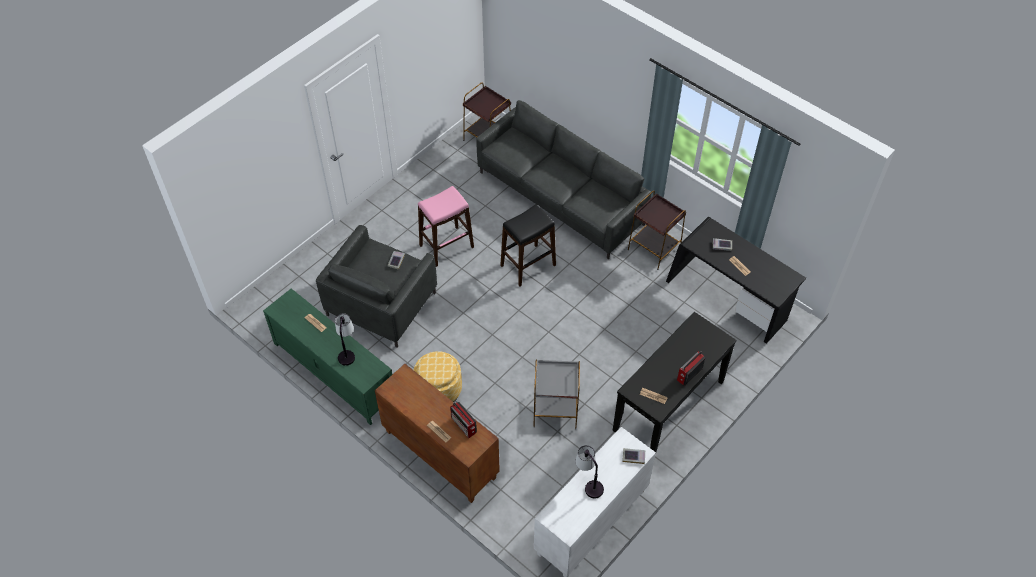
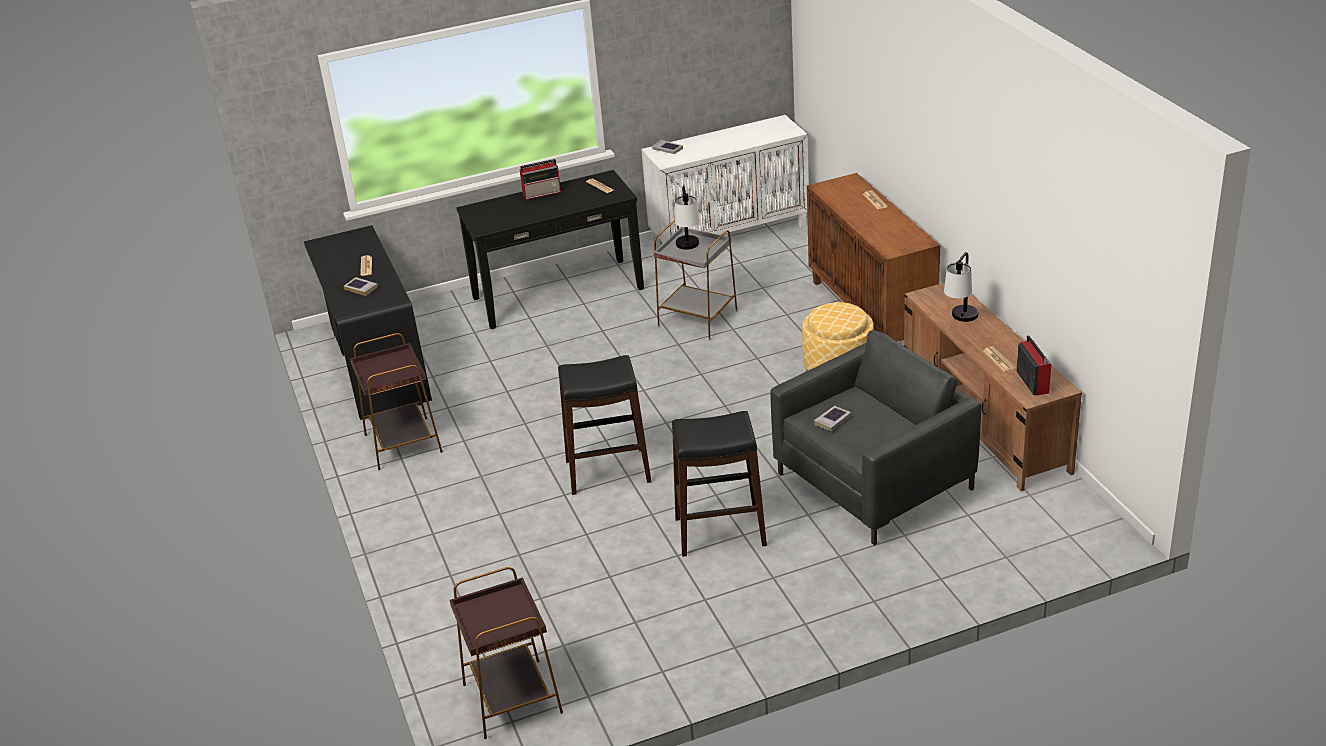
camera: 150 degrees left, 20 degrees down
(334, 371) = (984, 420): green tv stand -> brown tv stand
(446, 246) = (720, 532): pink stool -> black stool
(464, 426) = (841, 199): radio -> radio (1032, 381)
(559, 199) = (476, 549): grey sofa -> none
(588, 483) = (731, 143): table lamp -> table lamp (689, 249)

